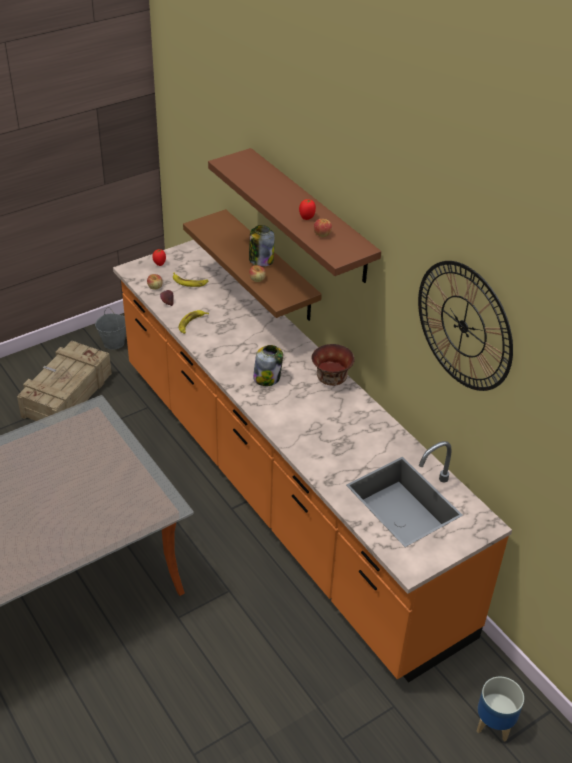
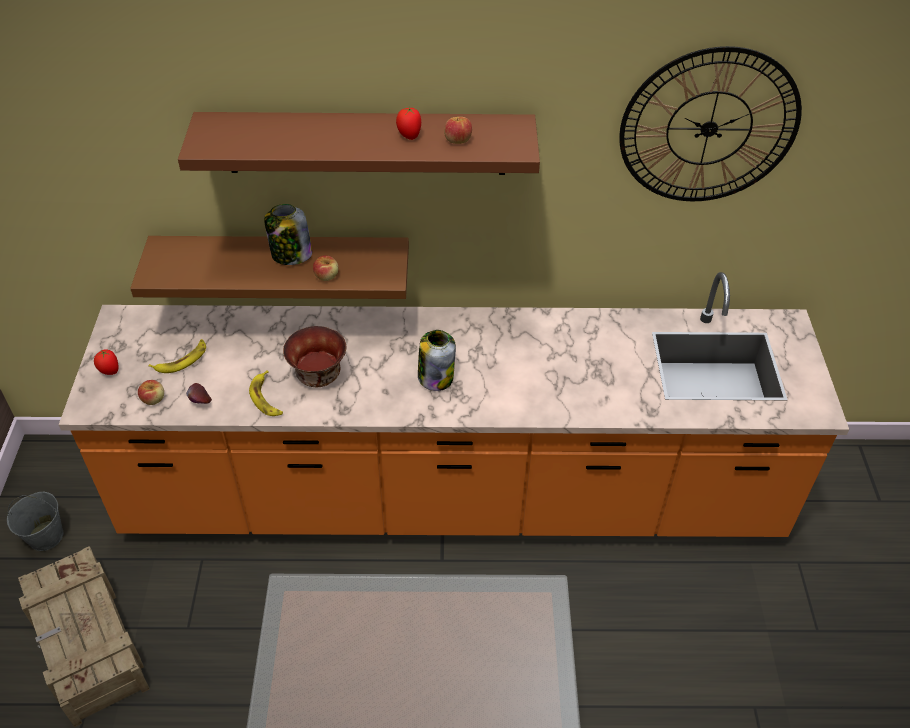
camera: 55 degrees left, 5 degrees up
(332, 379) = (485, 323): bowl -> bowl (319, 375)
(494, 724) = (856, 494): planter -> none

